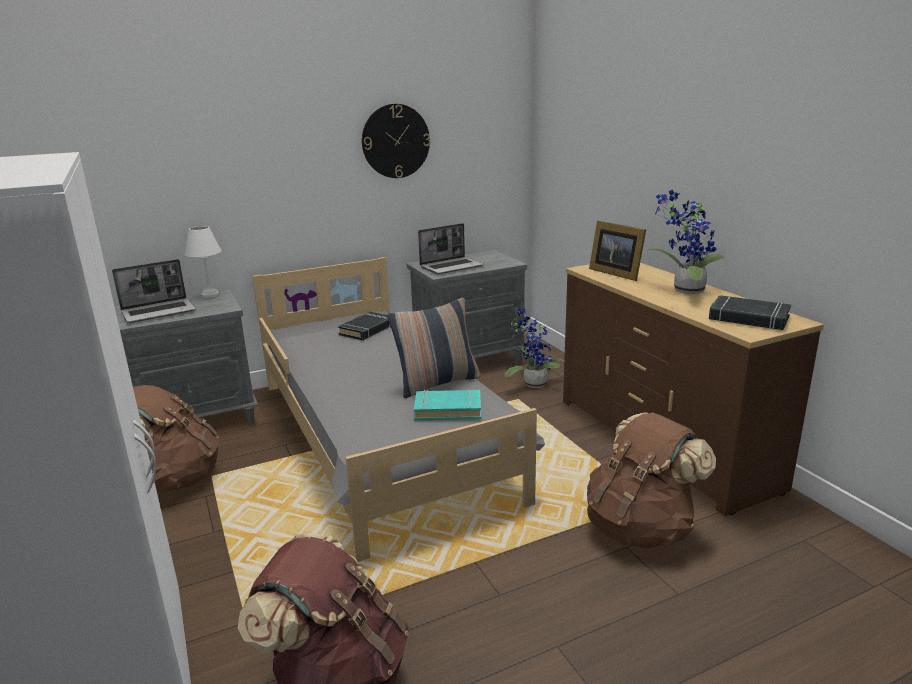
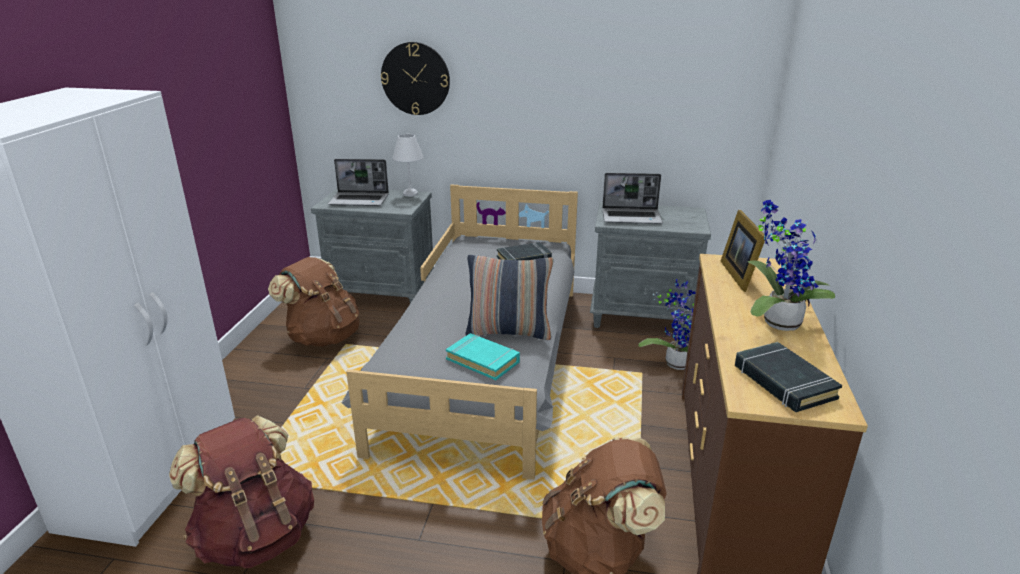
camera: 35 degrees right, 5 degrees up
(395, 141) = (606, 77): wall clock -> wall clock (415, 78)

